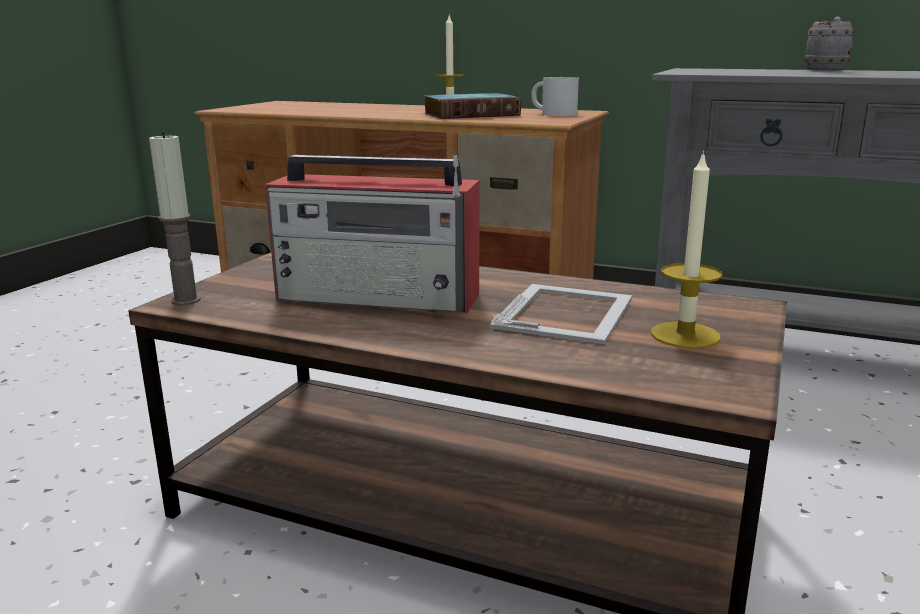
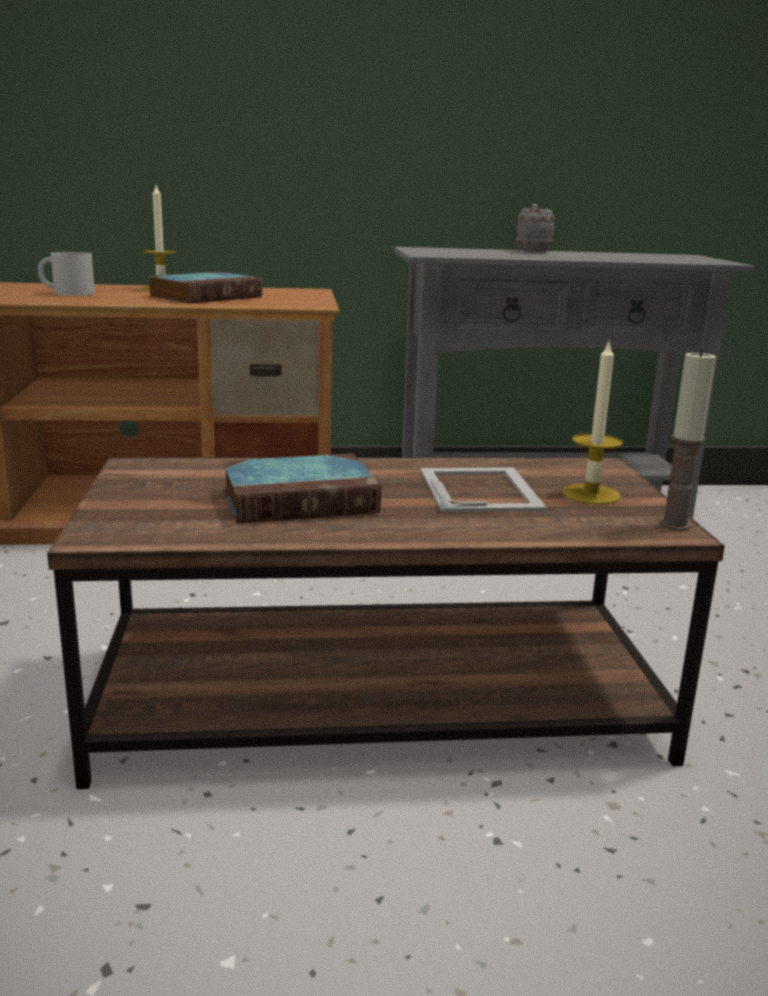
camera: 30 degrees left, 0 degrees up
(186, 300) = (100, 532): candle -> candle (674, 525)
(380, 297) = (302, 500): radio -> book
(553, 113) = (288, 293): white mug -> white mug (66, 292)

